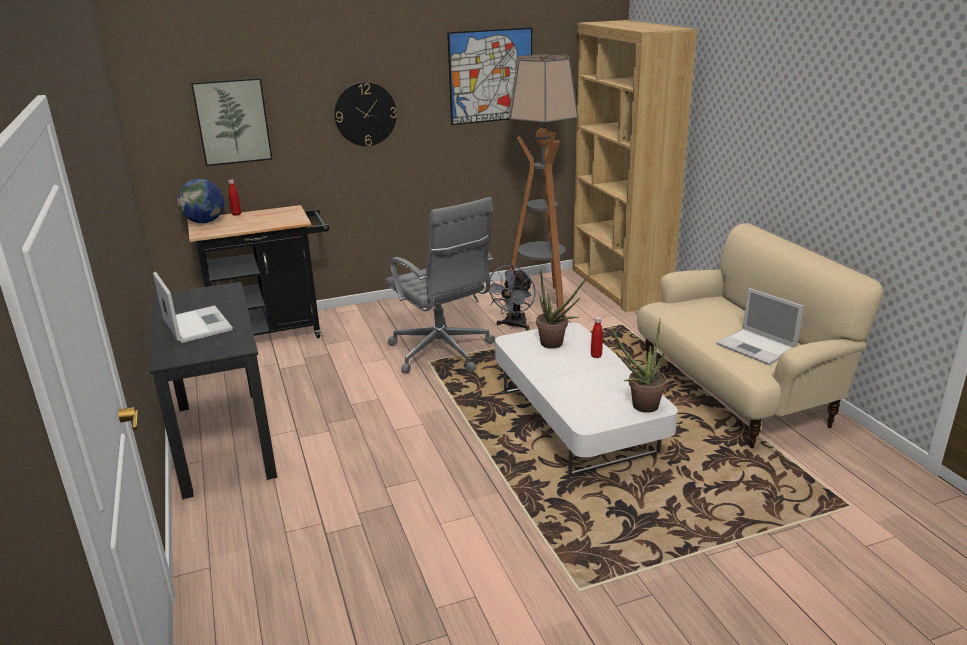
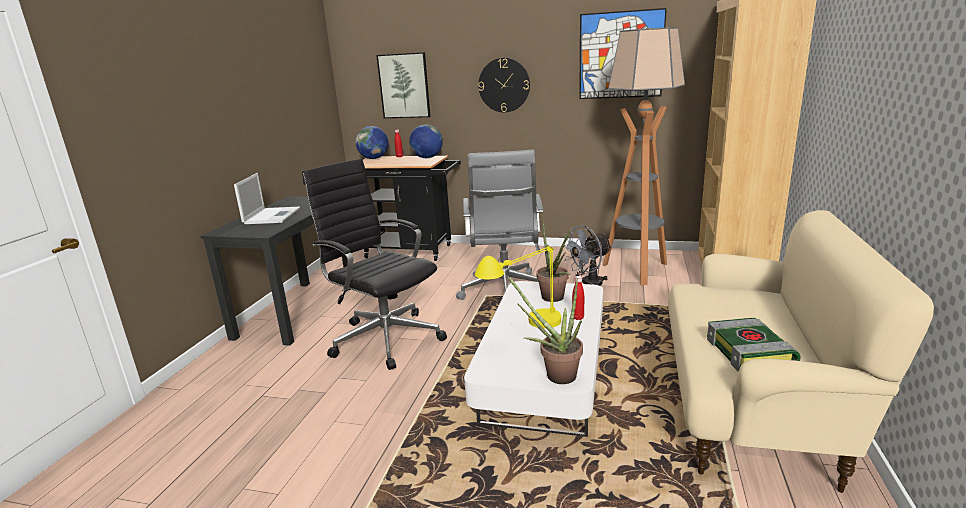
camera: 35 degrees right, 5 degrees down
(281, 212) = (427, 158): none -> globe
(379, 434) = (385, 338): none -> black office chair
(569, 380) = (524, 331): none -> yellow table lamp
(757, 347) = (751, 353): laptop -> book

